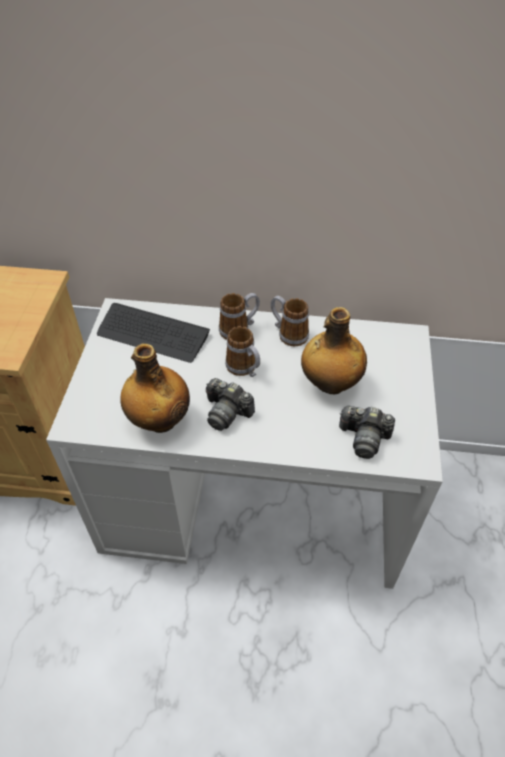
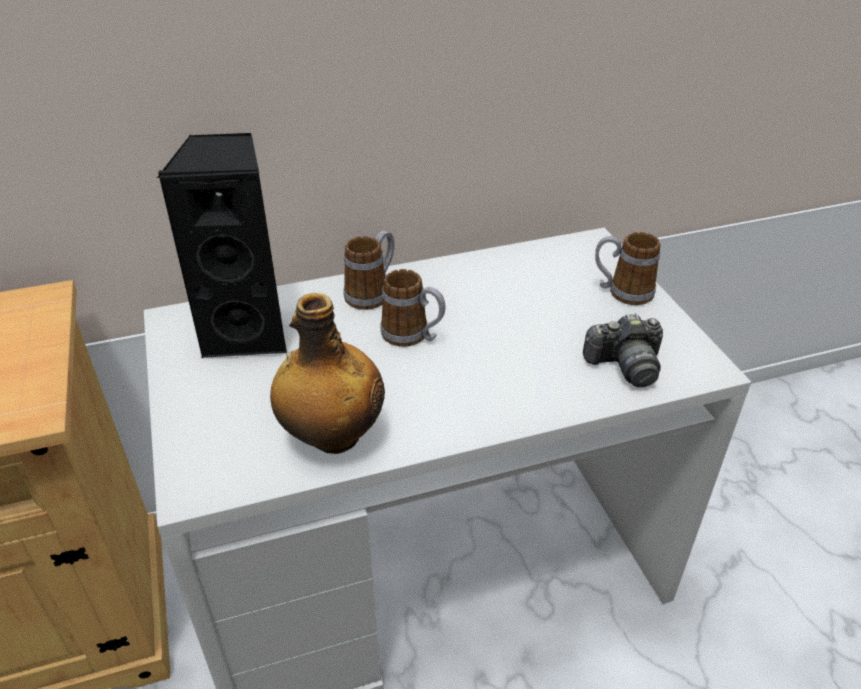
camera: 25 degrees left, 10 degrees down
(153, 334) = (249, 333): keyboard -> black speaker
(227, 412) = (424, 394): camera -> none
(288, 333) = (442, 280): mug -> mug (621, 292)
(330, 384) = (537, 320): bottle -> none

